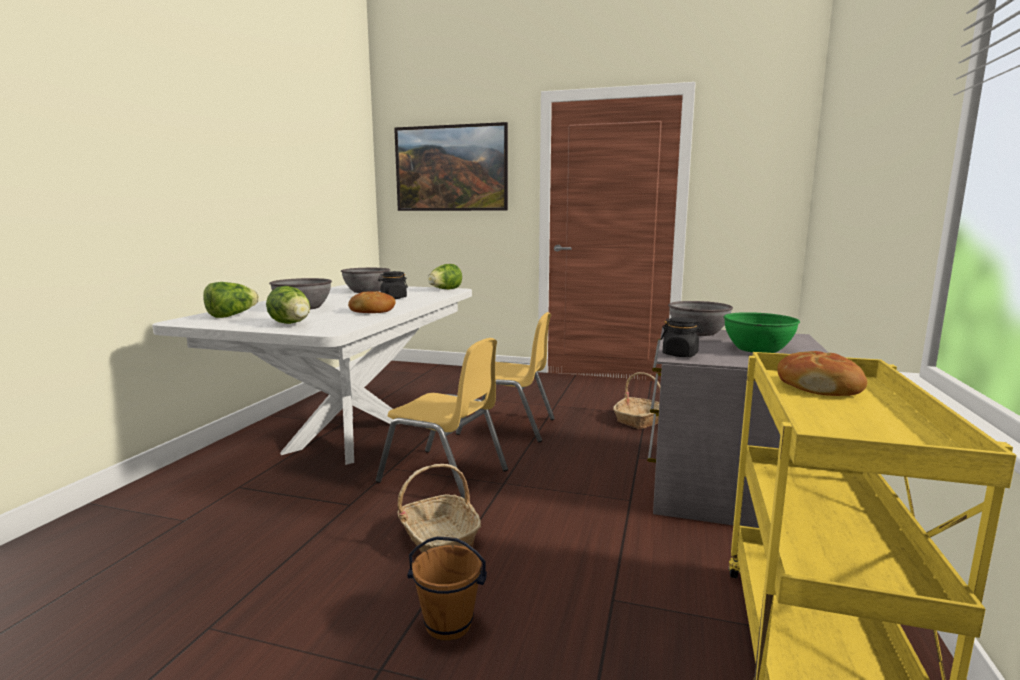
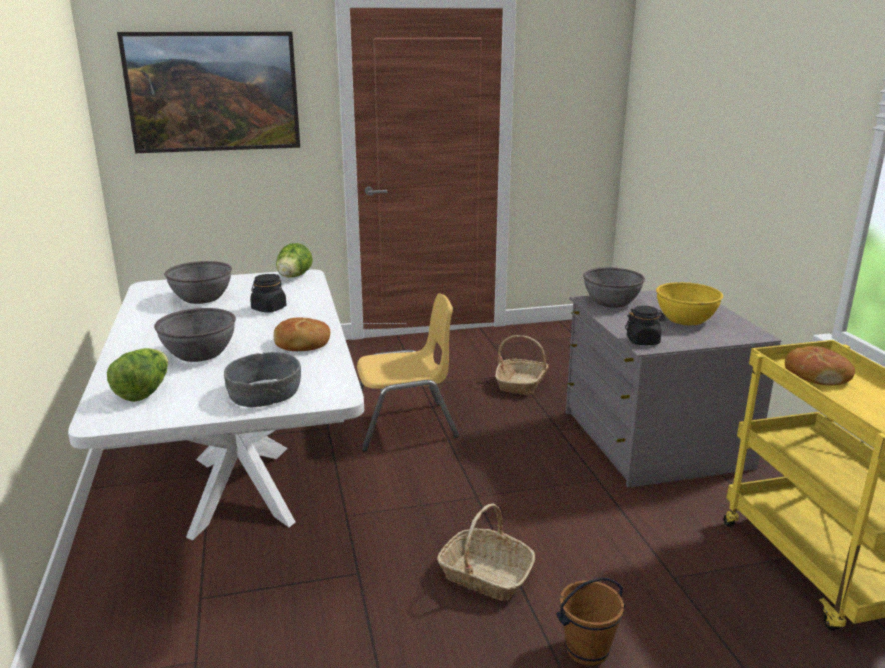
camera: 30 degrees left, 10 degrees up
(292, 324) = (265, 392): lettuce -> grey bowl
(444, 476) = (412, 507): yellow chair -> none
(757, 349) = (685, 319): green bowl -> yellow bowl

